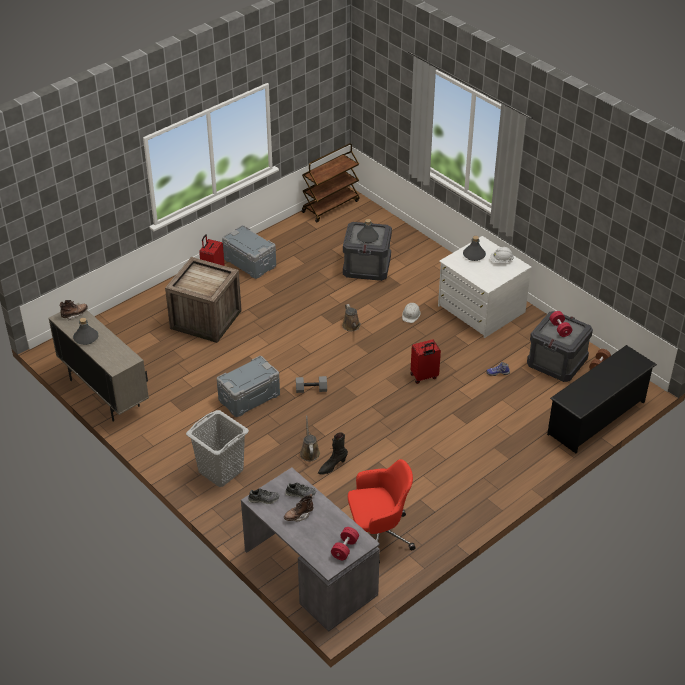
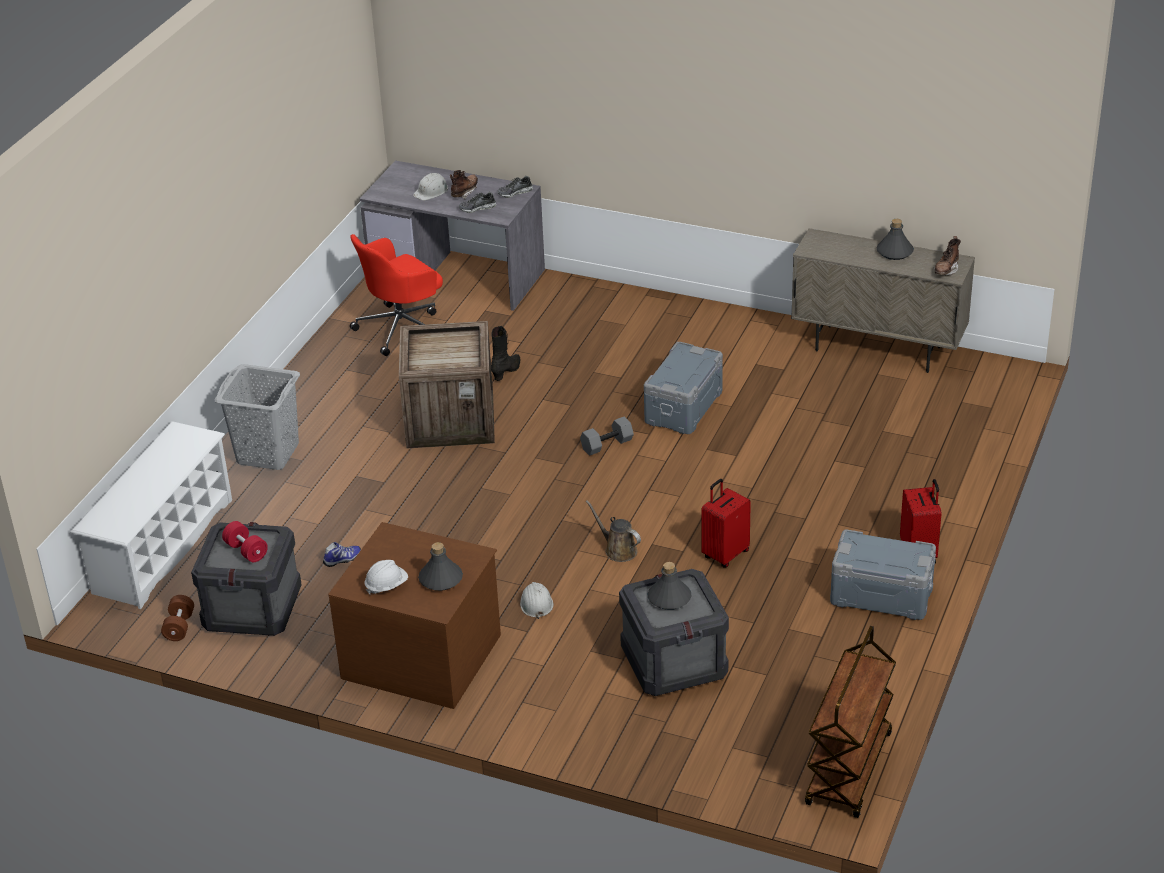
camera: 155 degrees right, 5 degrees down
(204, 320) = (852, 480): crate -> crate (451, 418)
(221, 471) = (641, 324): grey laundry basket -> grey laundry basket (267, 453)
(309, 452) = (548, 376): brown watering can -> none
(322, 527) = (431, 191): none -> white hard hat
(345, 549) = (394, 184): red dumbbell -> none
(424, 377) = (454, 515): red suitcase -> red suitcase (725, 554)
(480, 309) = (422, 655): white dresser -> brown dresser
(597, 418) = (163, 546): black shoe rack -> white shoe rack

